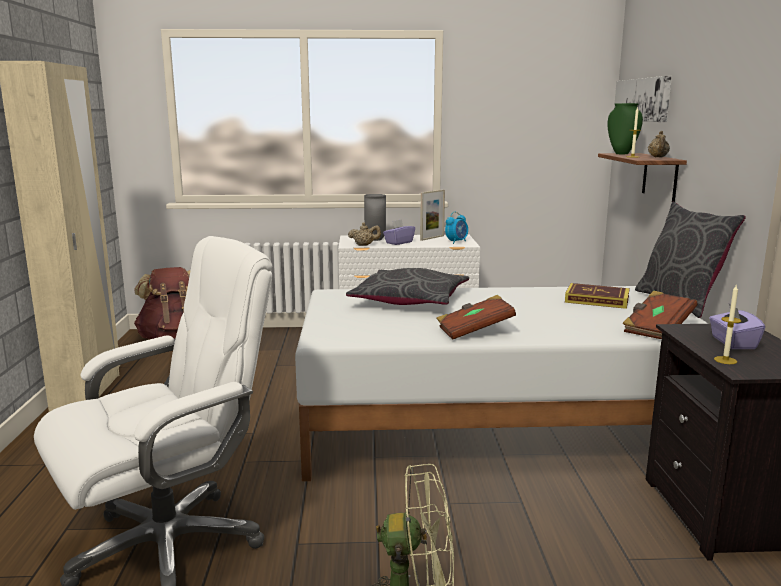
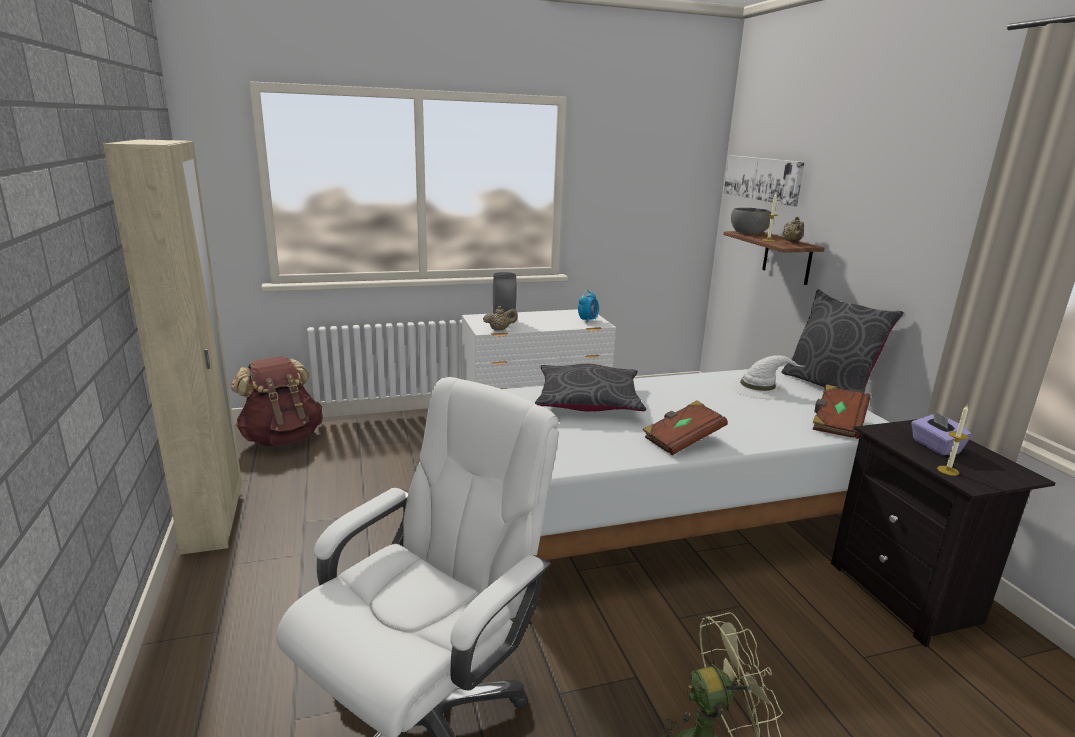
camera: 15 degrees left, 5 degrees up
(399, 242) = (531, 324): purple tissue box -> none
(432, 238) = (559, 315): picture frame -> none
(597, 300) = (758, 388): book -> white hat
(622, 154) = (749, 233): green vase -> grey bowl

